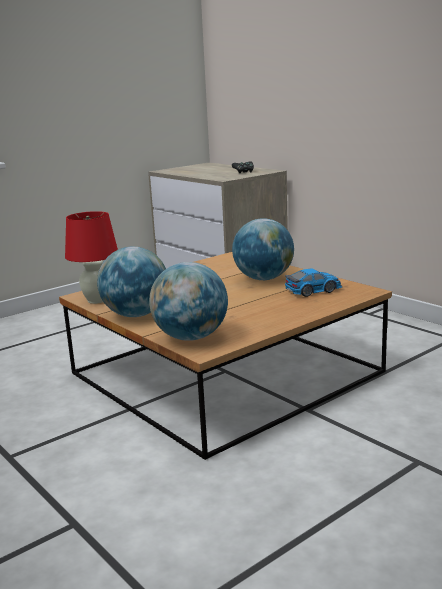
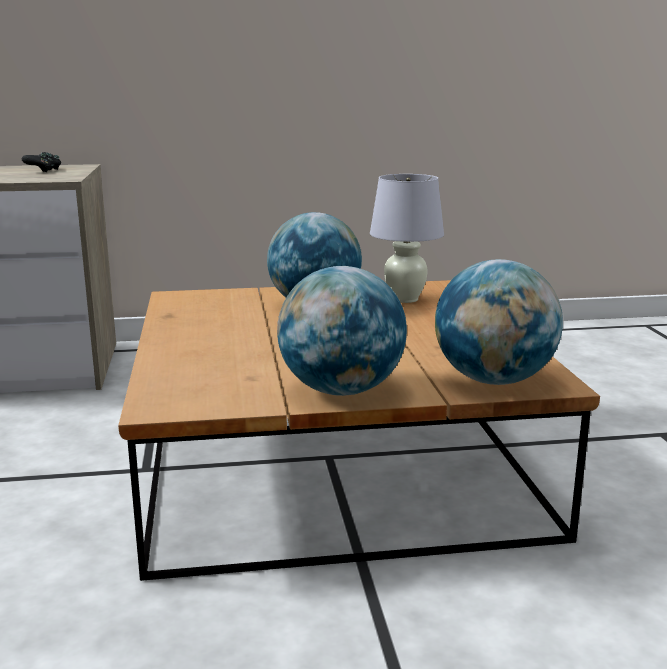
camera: 60 degrees left, 0 degrees up
(97, 300) = (211, 401): red table lamp -> none
(313, 290) = (405, 299): toy car -> white table lamp

